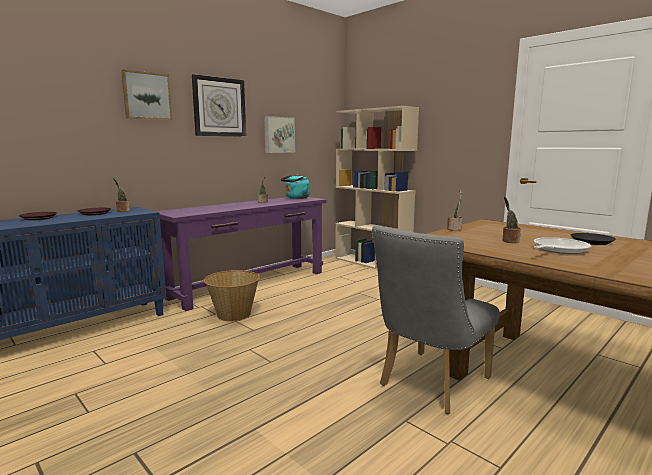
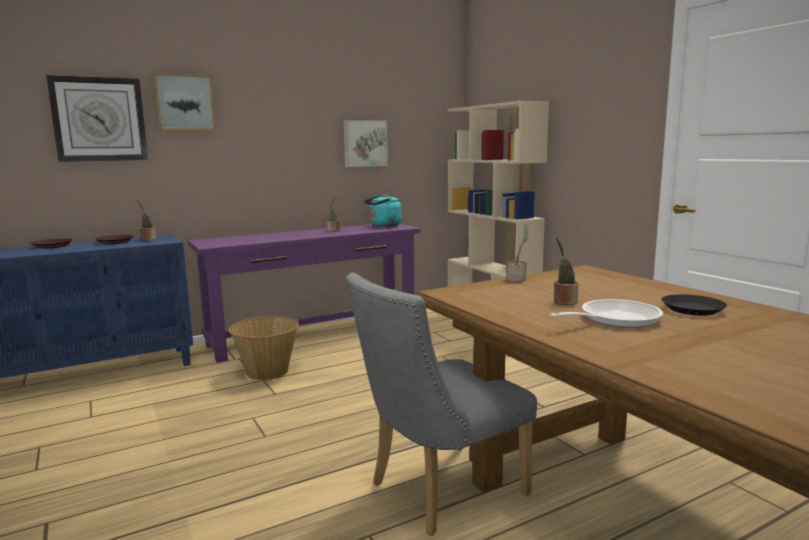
camera: 15 degrees right, 0 degrees up
(219, 107) = (280, 111): wall clock -> wall clock (99, 119)

